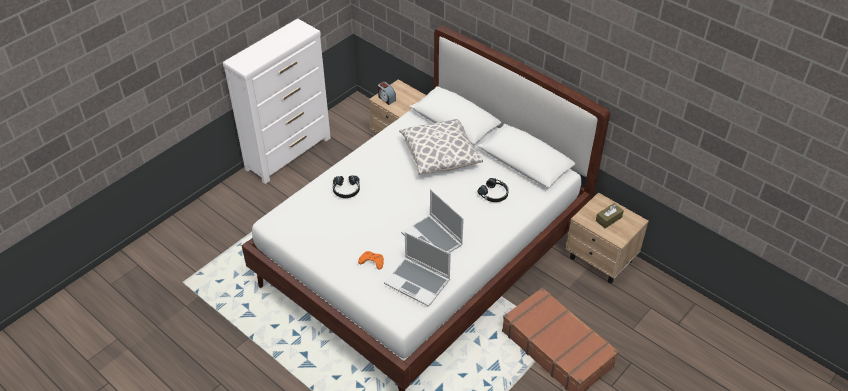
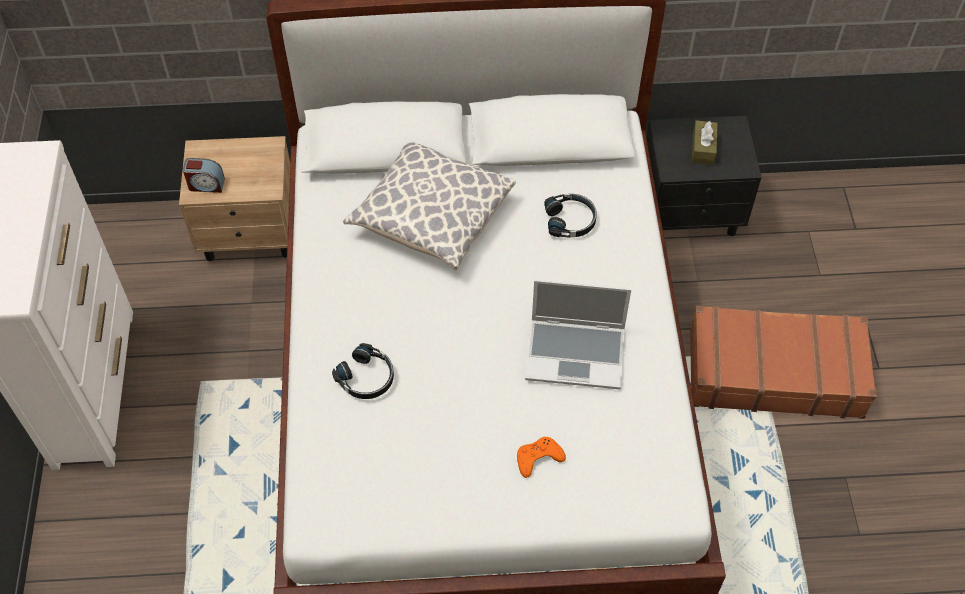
camera: 45 degrees left, 10 degrees up
(418, 282) = (635, 434): laptop -> none
(601, 260) = (691, 212): beige nightstand -> black nightstand

